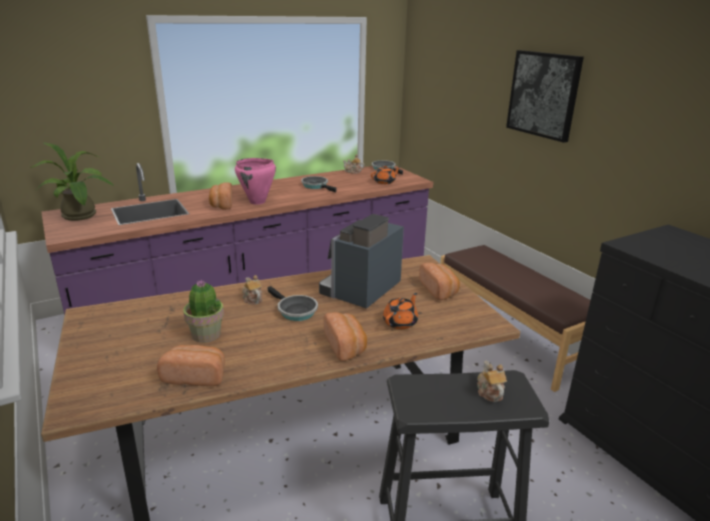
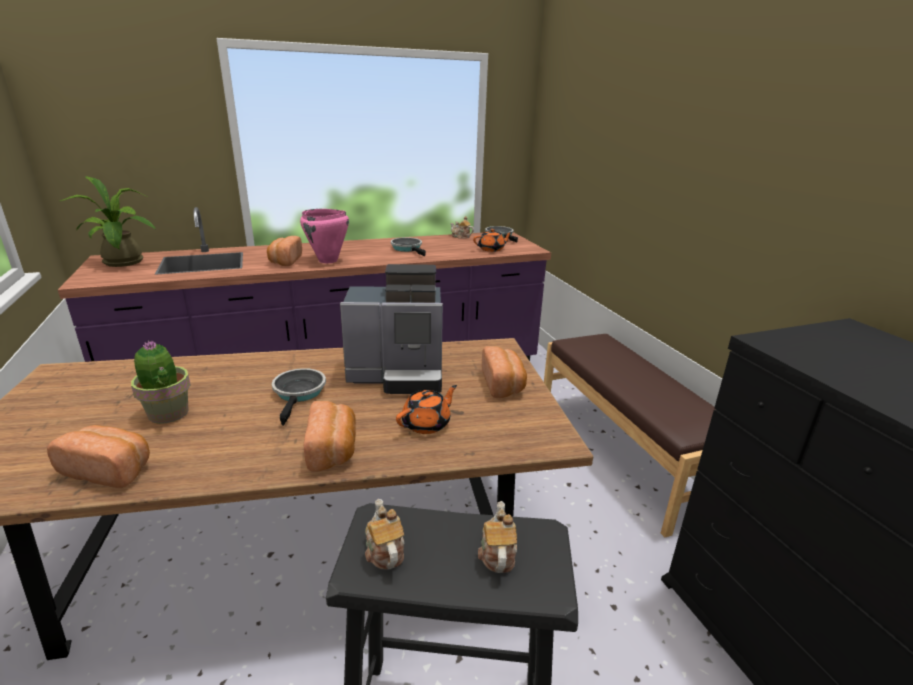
camera: 10 degrees right, 0 degrees up
(252, 299) = (258, 373): teapot -> teapot (384, 550)
(295, 311) = (299, 393): frying pan -> frying pan turned 150 degrees counterclockwise
(361, 291) = (399, 376): coffee machine -> coffee machine turned 135 degrees counterclockwise
(543, 94) = (687, 136): picture -> none

